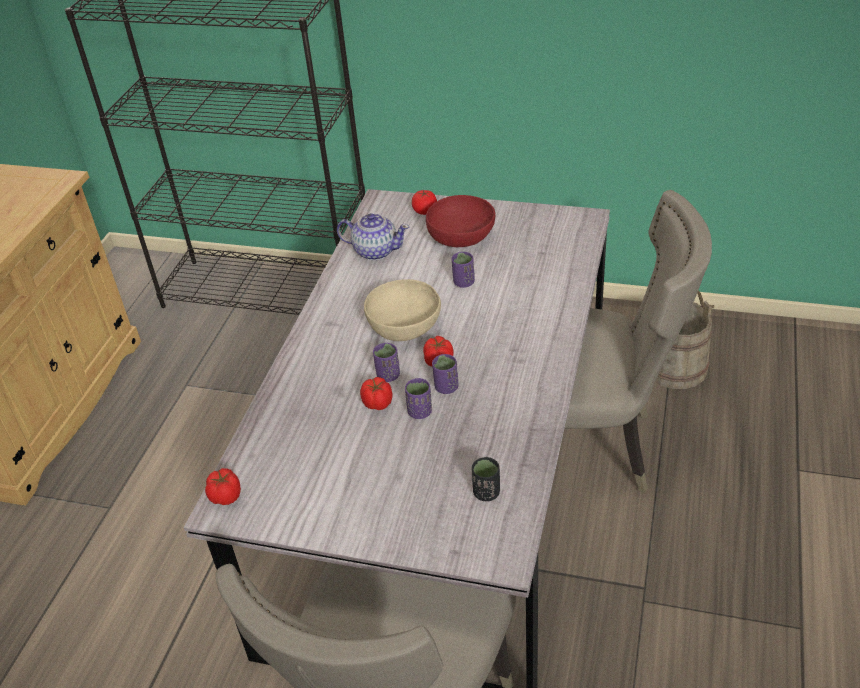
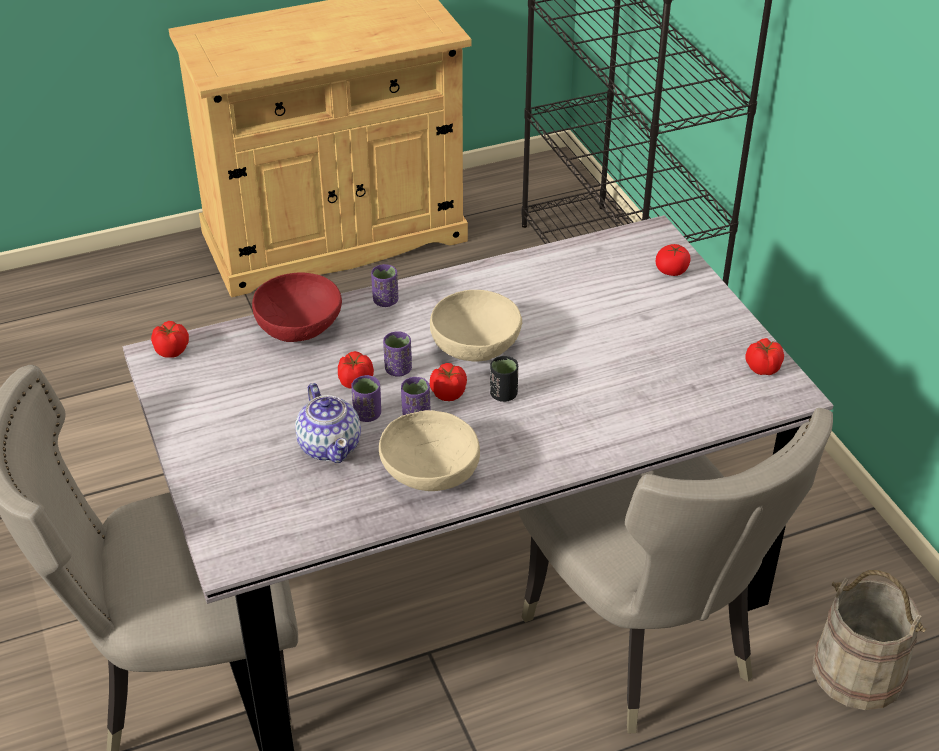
camera: 50 degrees right, 0 degrees up
(375, 251) = (570, 270): teapot -> teapot (330, 445)
(461, 237) = (655, 317): red bowl -> red bowl (300, 328)
(463, 282) = (583, 353): purple cup -> purple cup (385, 301)
(486, 493) = (299, 509): black cup -> black cup (503, 394)
(511, 406) = (429, 473): none -> beige bowl
(552, 219) = (762, 368): none -> tomato

